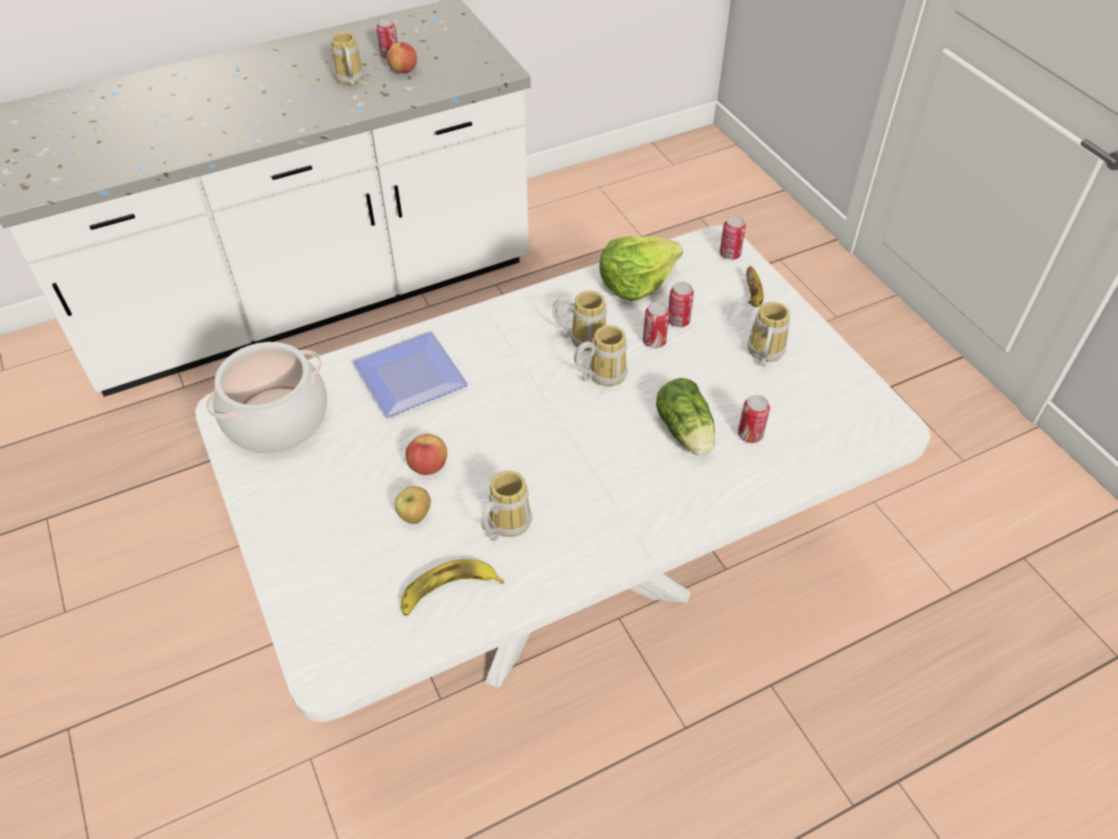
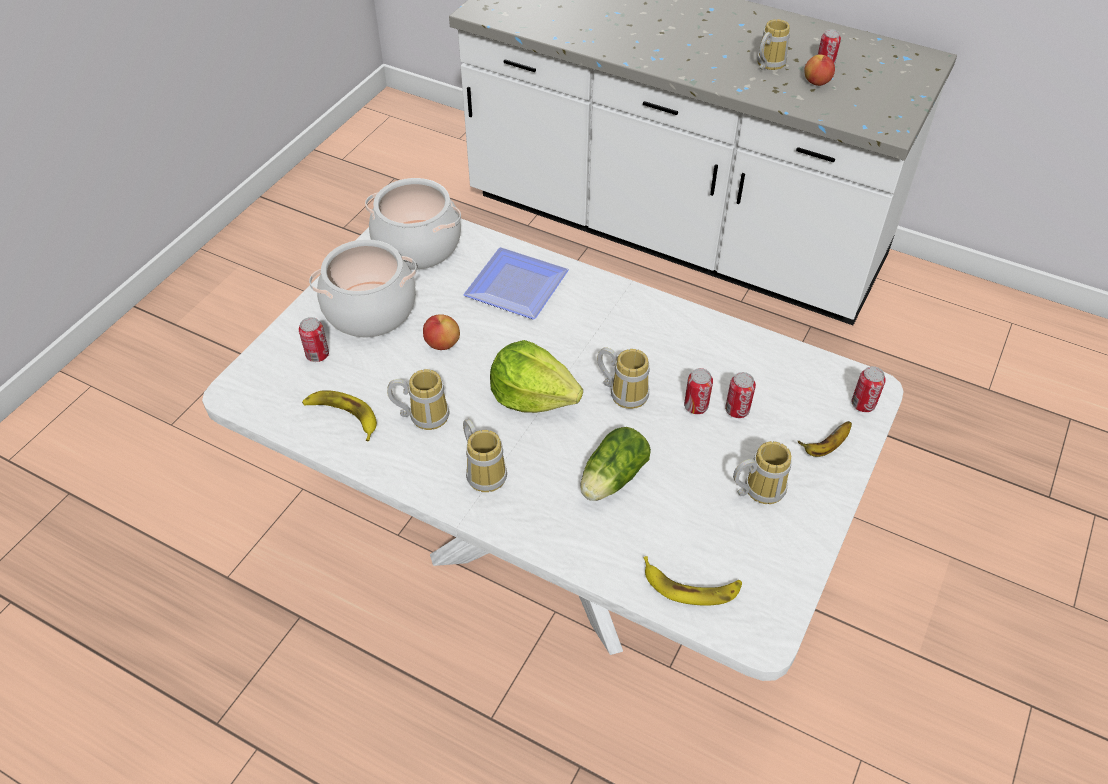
camera: 55 degrees right, 0 degrees up
(326, 499) = (370, 309): none -> cooking pot
(415, 516) = (392, 362): apple -> none
(582, 337) = (655, 359): mug -> mug (485, 471)
(636, 282) = (755, 359): lettuce -> lettuce (533, 395)
(750, 435) = (649, 525): can -> can (317, 355)
(825, 443) = (691, 586): none -> banana

